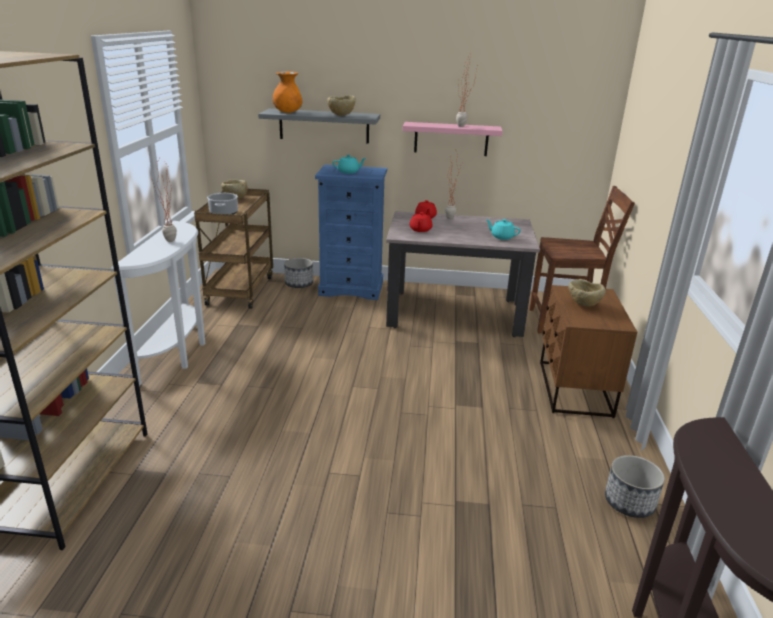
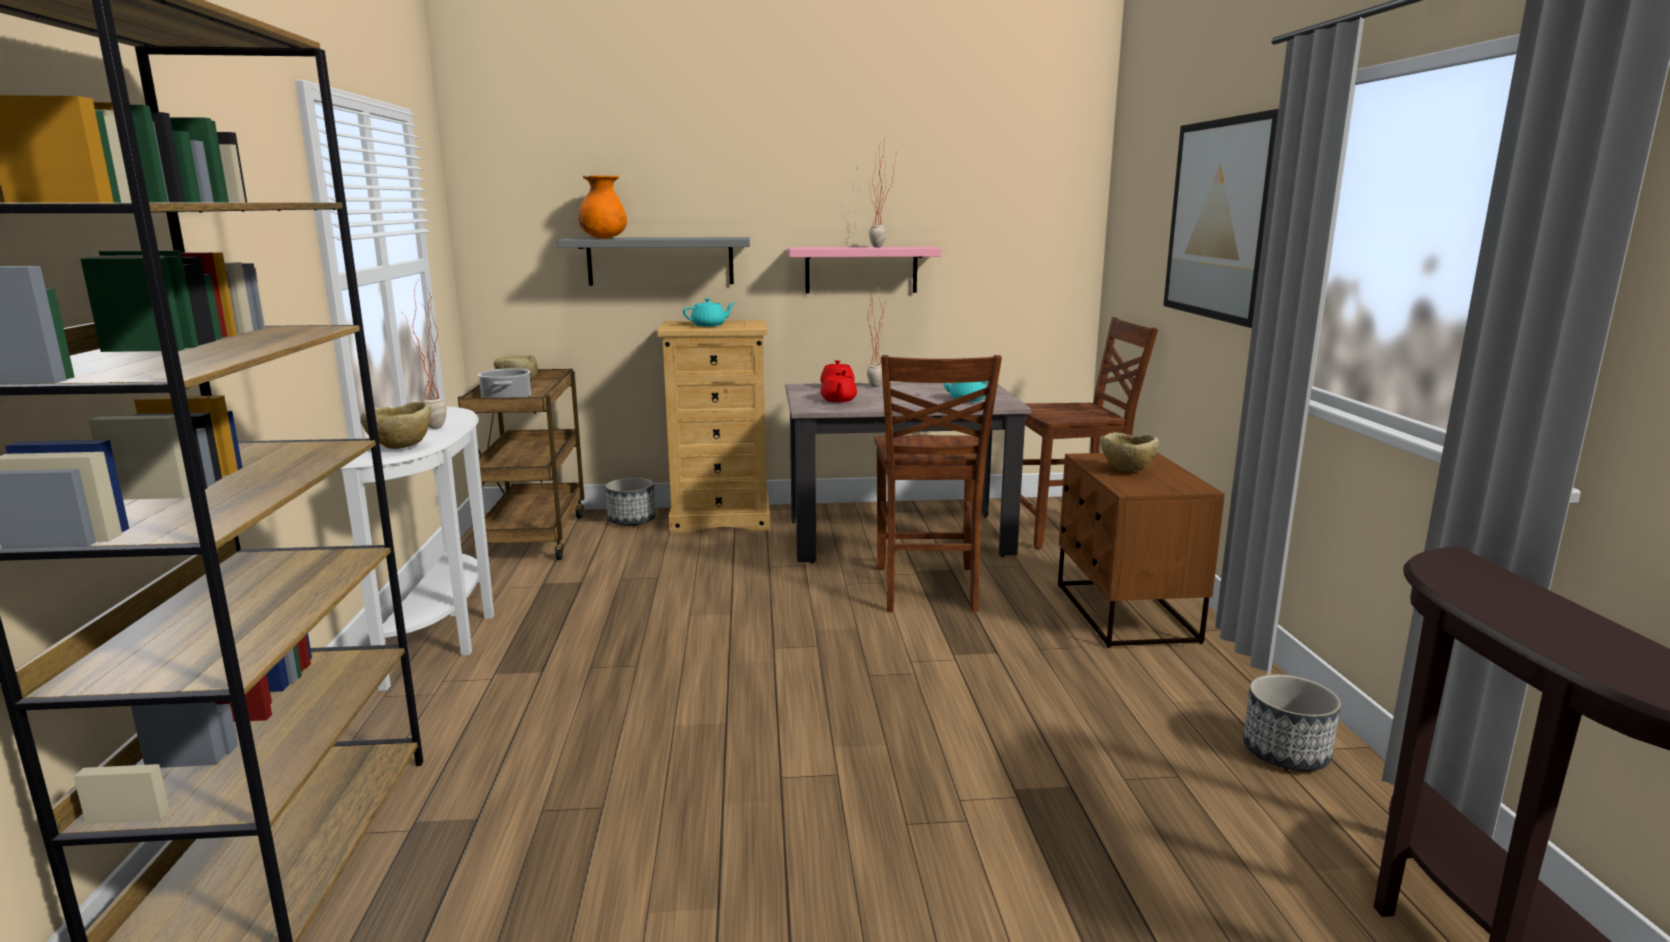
camera: 10 degrees left, 10 degrees down
(341, 115) = (692, 238): beige bowl -> beige bowl (401, 448)
(351, 288) = (721, 519): blue dresser -> beige dresser
(457, 356) = (927, 590): none -> brown chair
(676, 143) = (1223, 219): none -> picture

